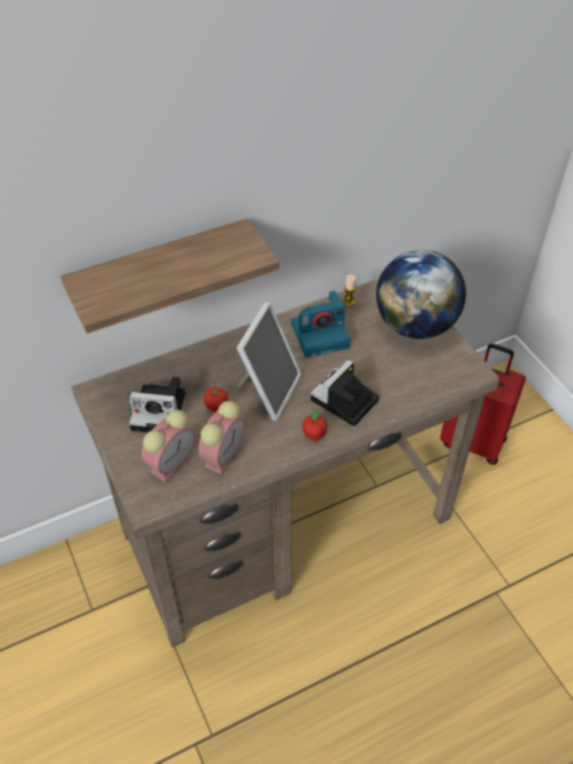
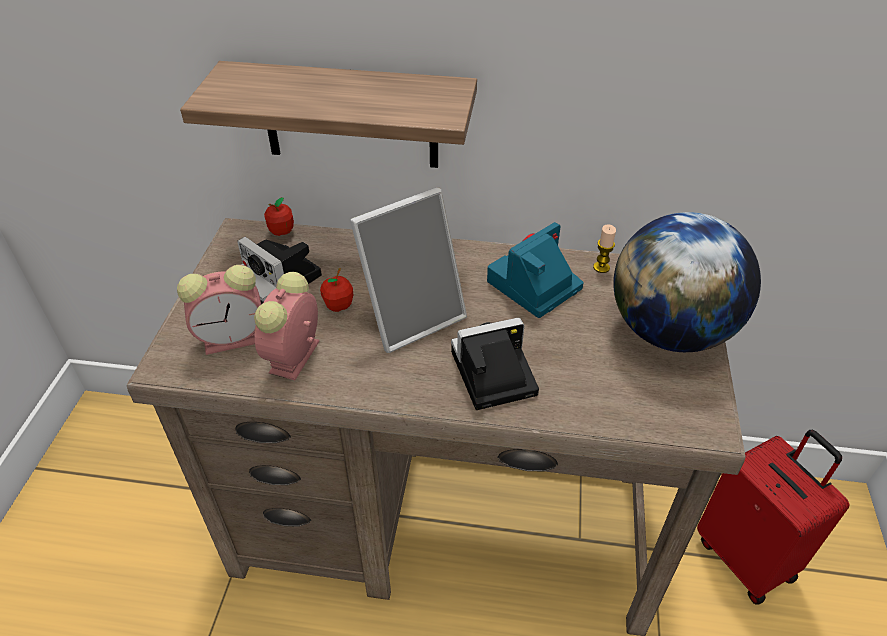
camera: 35 degrees right, 5 degrees down
(223, 454) = (294, 359): alarm clock -> alarm clock turned 135 degrees clockwise
(314, 435) = (417, 393): apple -> apple (281, 231)
(320, 334) = (533, 286): camera -> camera turned 120 degrees clockwise

